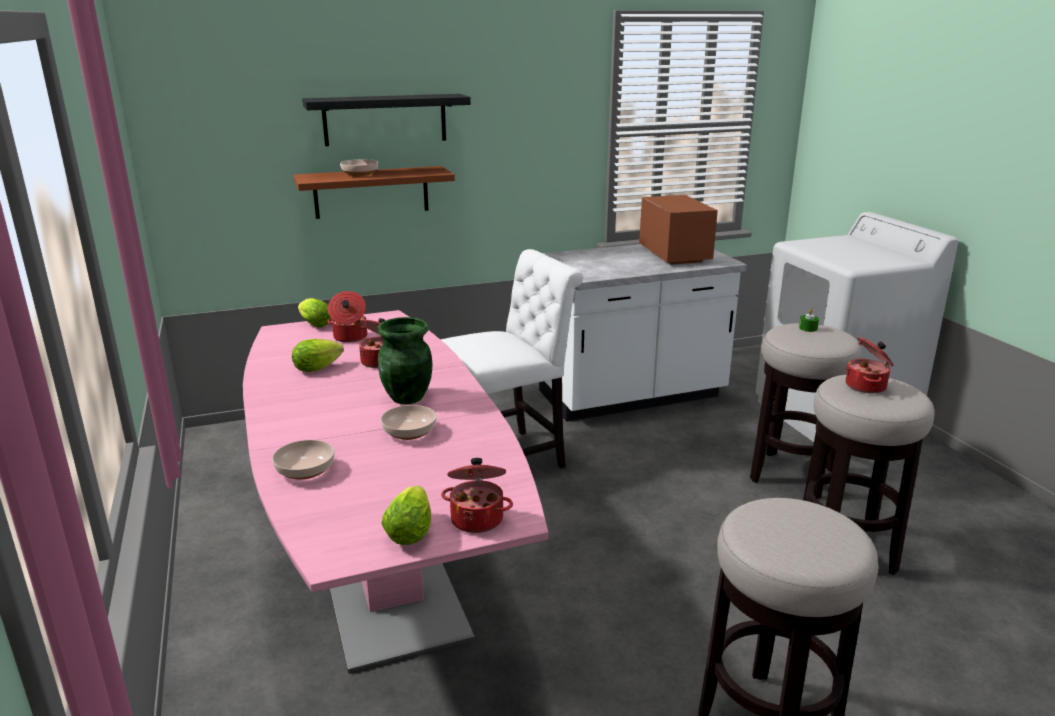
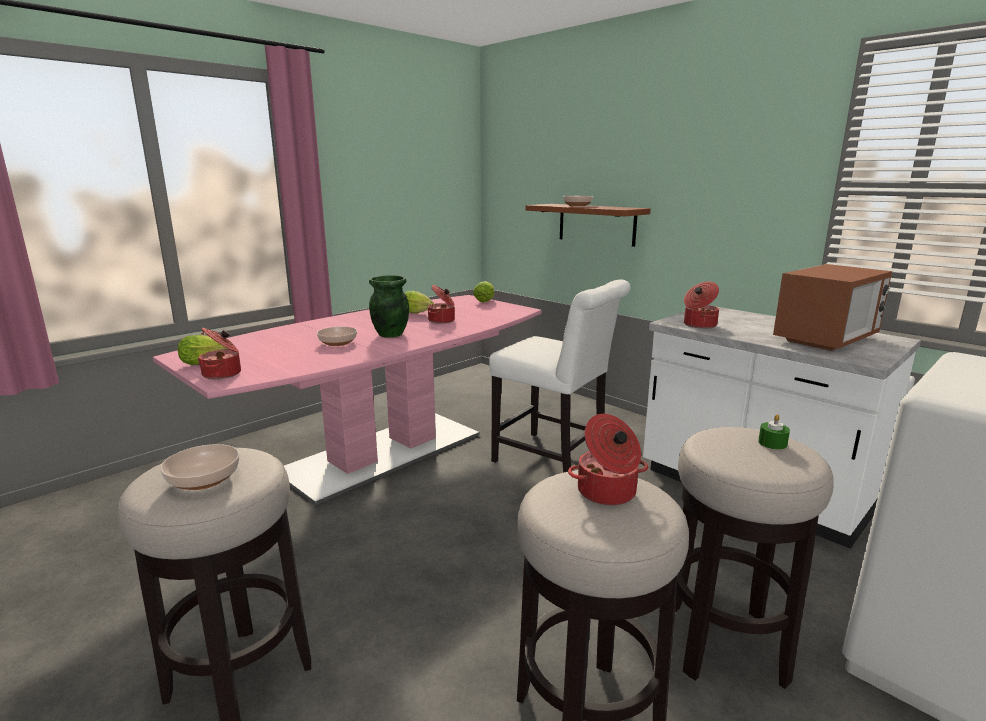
camera: 65 degrees right, 5 degrees down
(306, 470) = (276, 334): bowl -> bowl (203, 480)
(350, 337) = (474, 309): cooking pot -> cooking pot (699, 325)
(385, 119) = (612, 164): black shelf -> none

